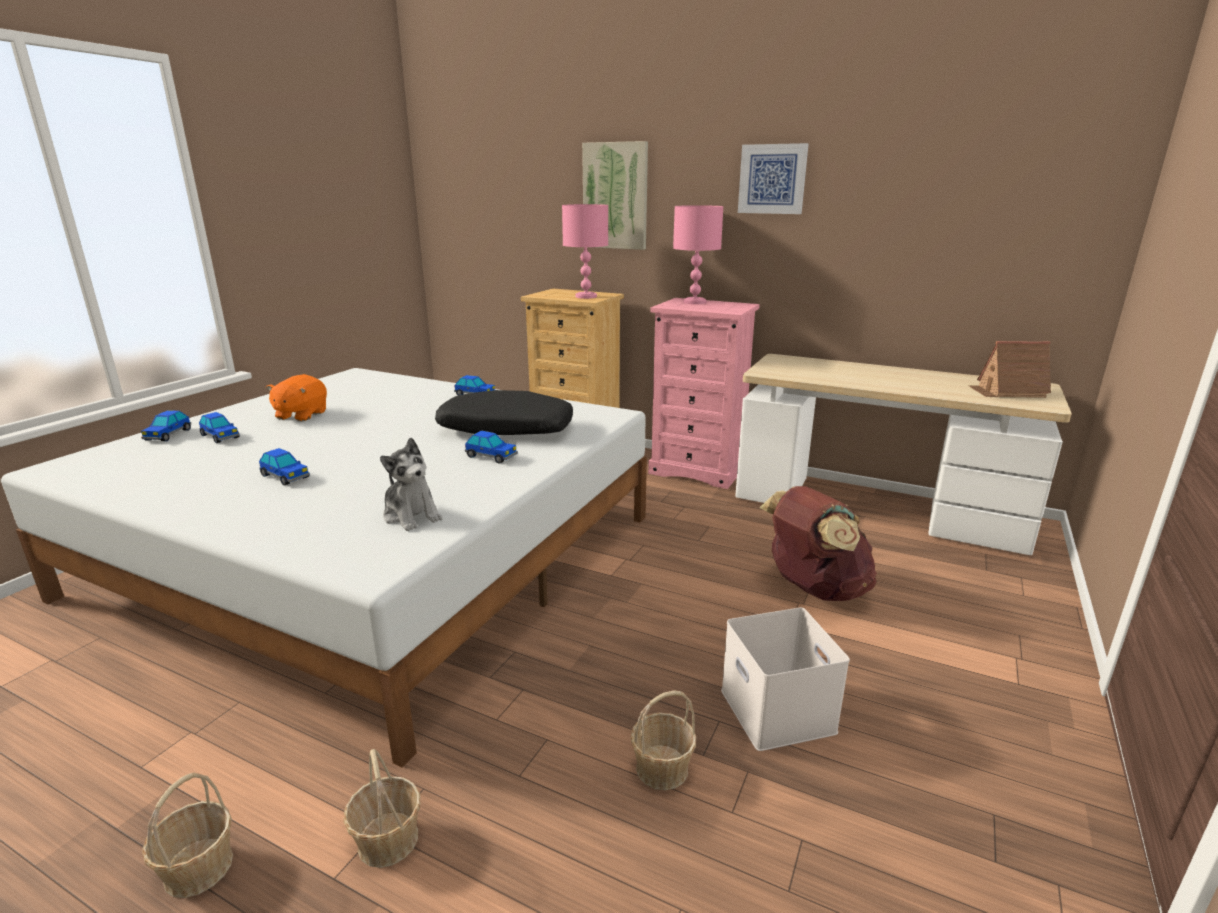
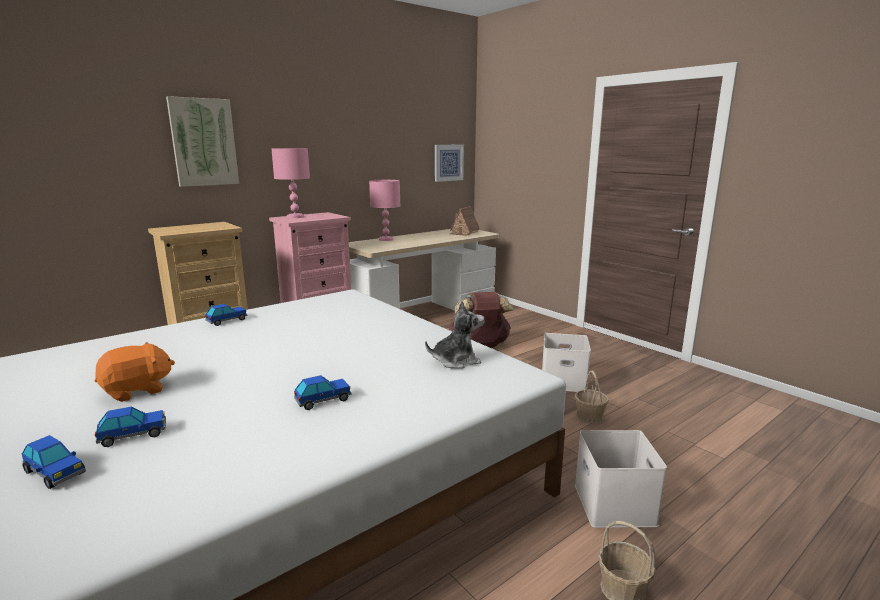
camera: 65 degrees left, 5 degrees down
(301, 415) = (137, 390): orange plush toy -> orange plush toy turned 75 degrees counterclockwise
(387, 841) = (616, 505): basket -> white storage box
(491, 457) = (379, 331): toy car -> none
(505, 429) = (330, 321): black pillow -> none
(586, 296) = (213, 226): pink table lamp -> pink table lamp (386, 239)
(772, 179) = (323, 130): picture -> picture (448, 162)

